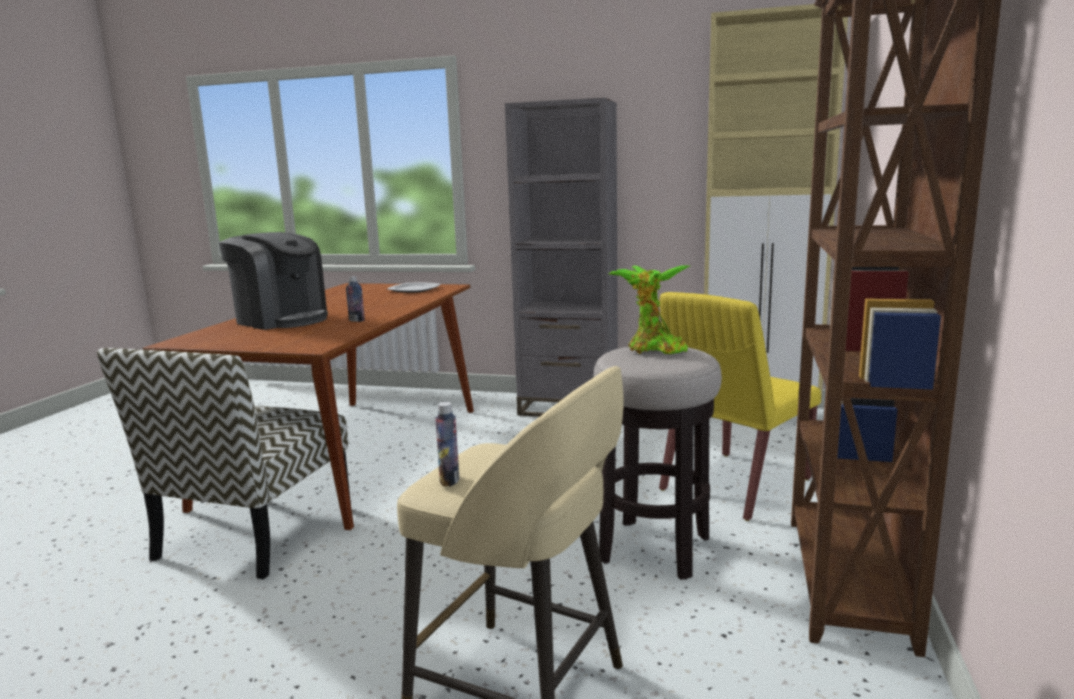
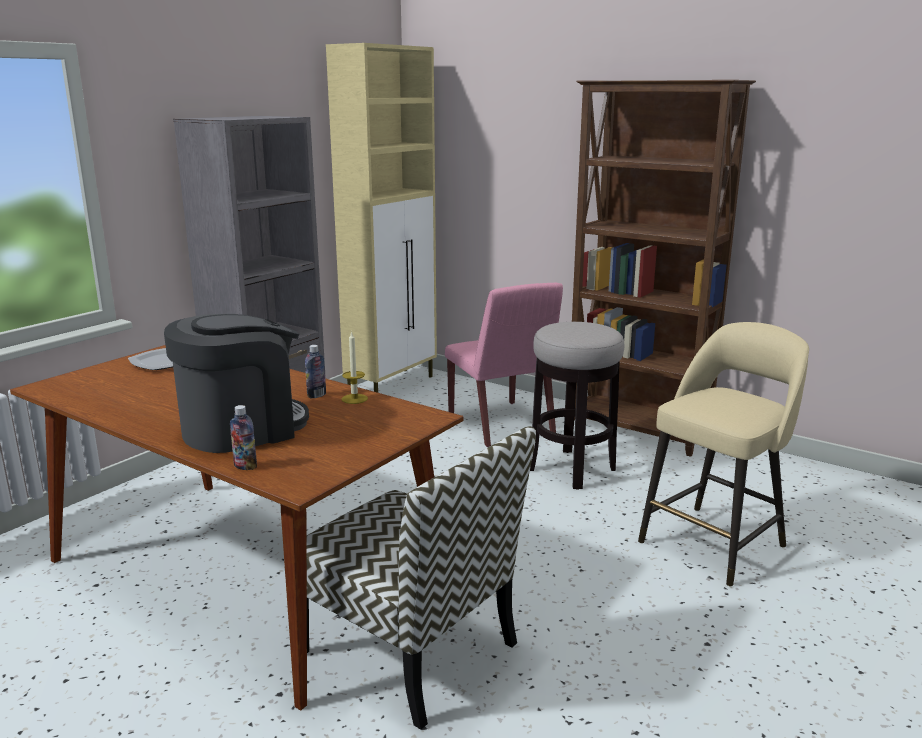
camera: 70 degrees left, 5 degrees up
(352, 328) = (354, 399): none -> candle
(449, 480) = (739, 417): bottle -> bottle (245, 466)
(653, 350) = (569, 328): potted plant -> none
(734, 485) = (501, 424): yellow chair -> pink chair

